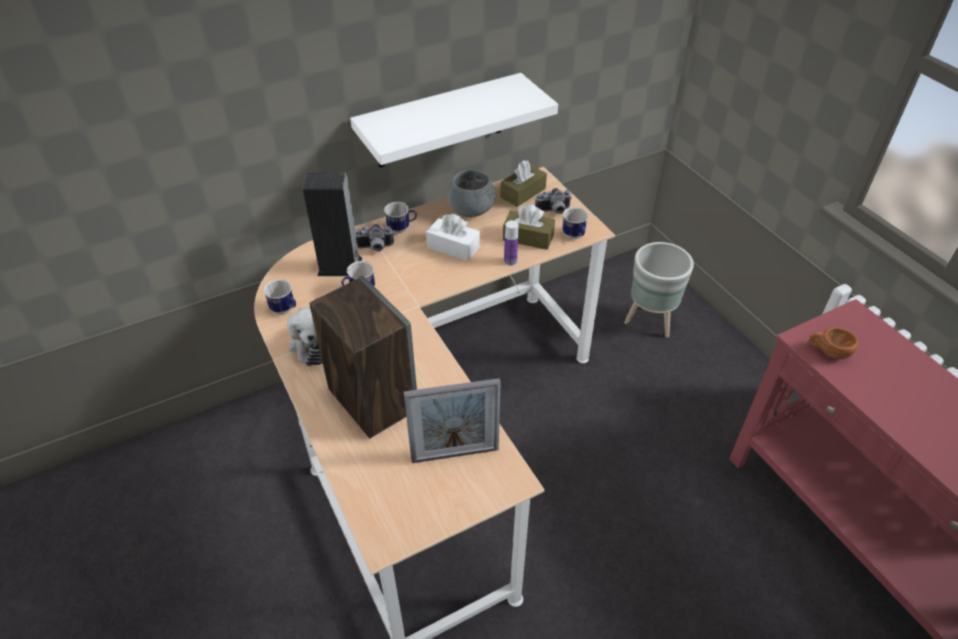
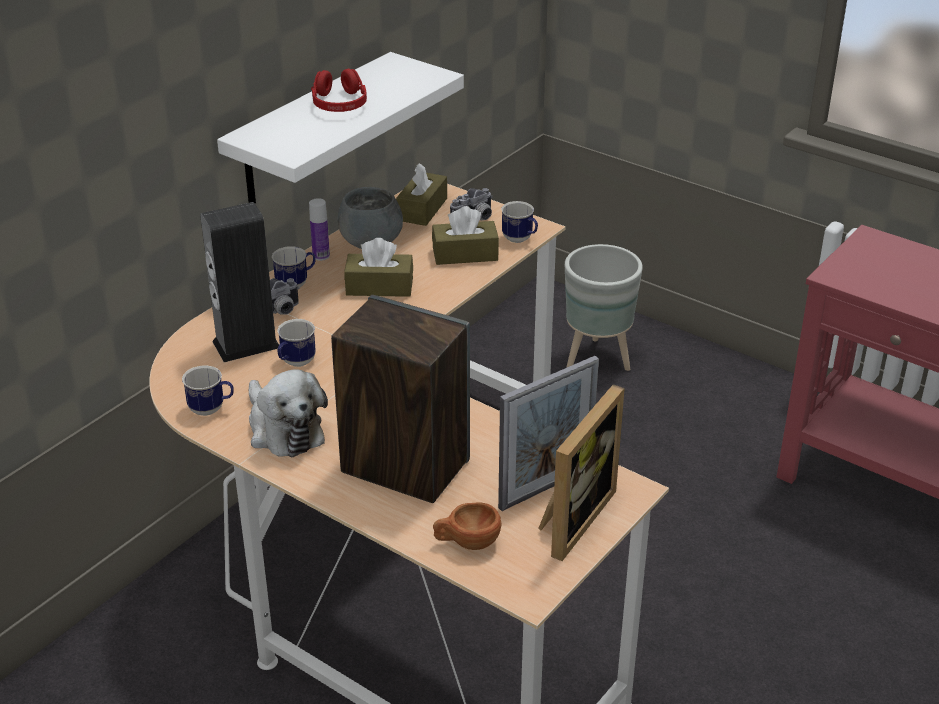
camera: 25 degrees left, 10 degrees down
(451, 108) = (339, 103): none -> red headphones
(453, 247) = (379, 287): white tissue box -> brown tissue box
(456, 488) = (571, 518): none -> picture frame
(510, 261) = (462, 283): bottle -> bottle (321, 256)
(828, 352) = (866, 279): brown cup -> brown cup (467, 542)

